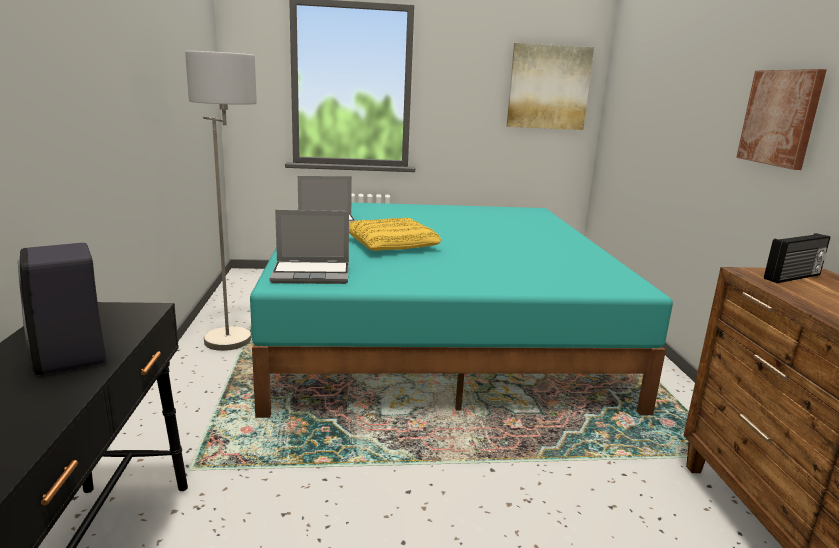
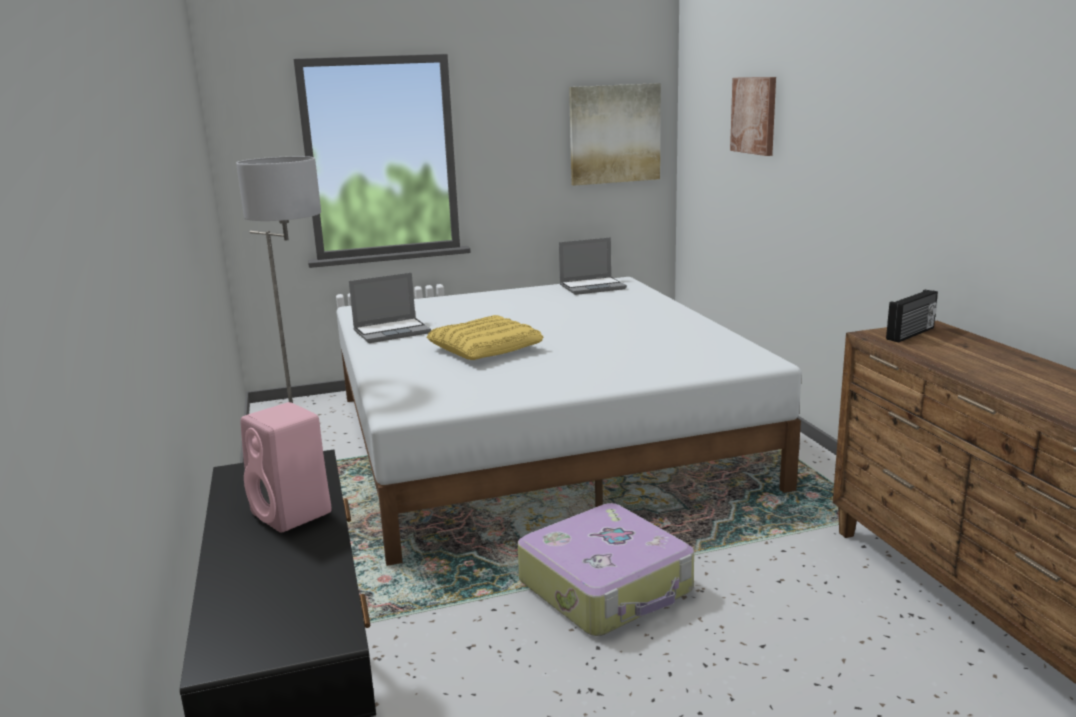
camera: 10 degrees left, 0 degrees up
(71, 358) = (293, 514): black speaker -> pink speaker
(312, 274) = (423, 397): laptop -> laptop (593, 287)
(437, 329) = (540, 439): turquoise bed -> white bed
(438, 478) = (607, 587): none -> suitcase
(780, 118) = (877, 173): picture -> picture (754, 115)

